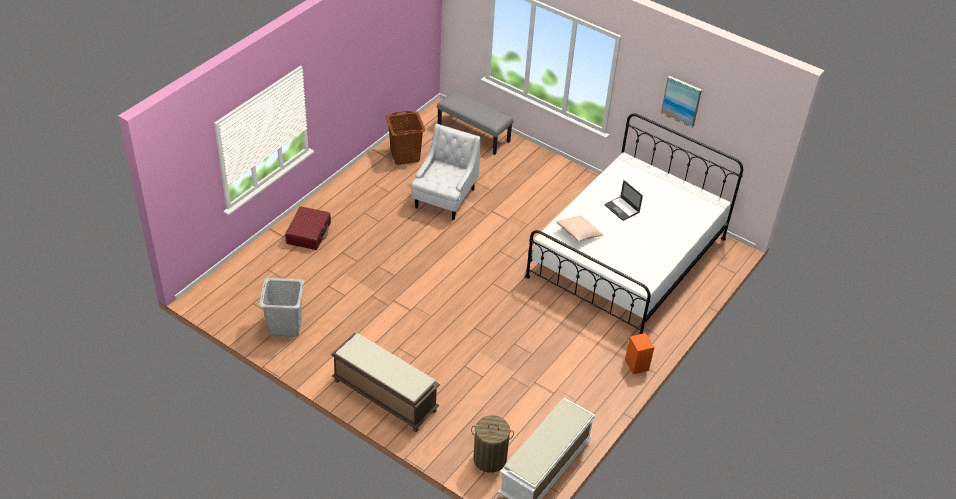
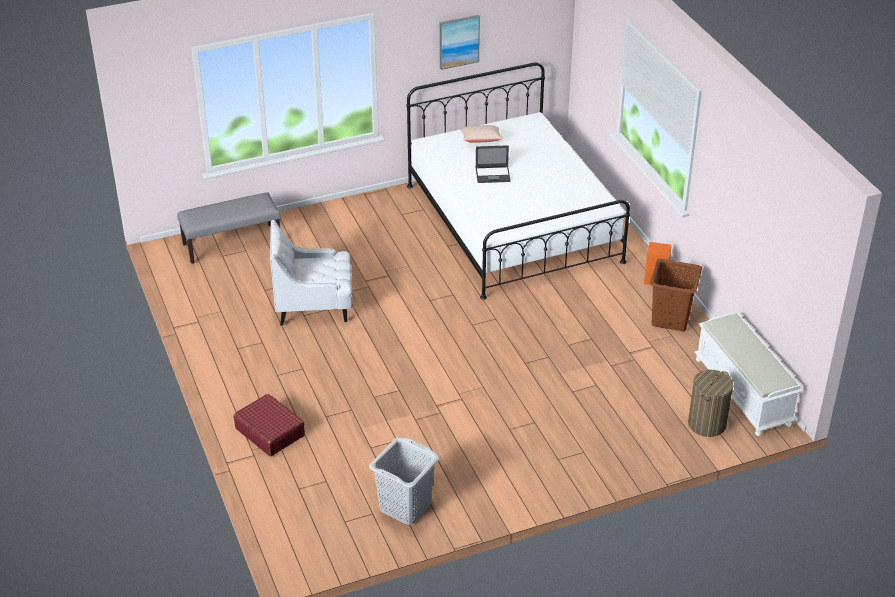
camera: 55 degrees left, 5 degrees down
(384, 395) = (570, 466): brown bench -> none
(405, 156) = (214, 307): brown laundry basket -> brown laundry basket (671, 319)
(444, 199) = (314, 306): white armchair -> white armchair turned 60 degrees counterclockwise
(578, 233) = (504, 215): beige pillow -> beige pillow (481, 140)

